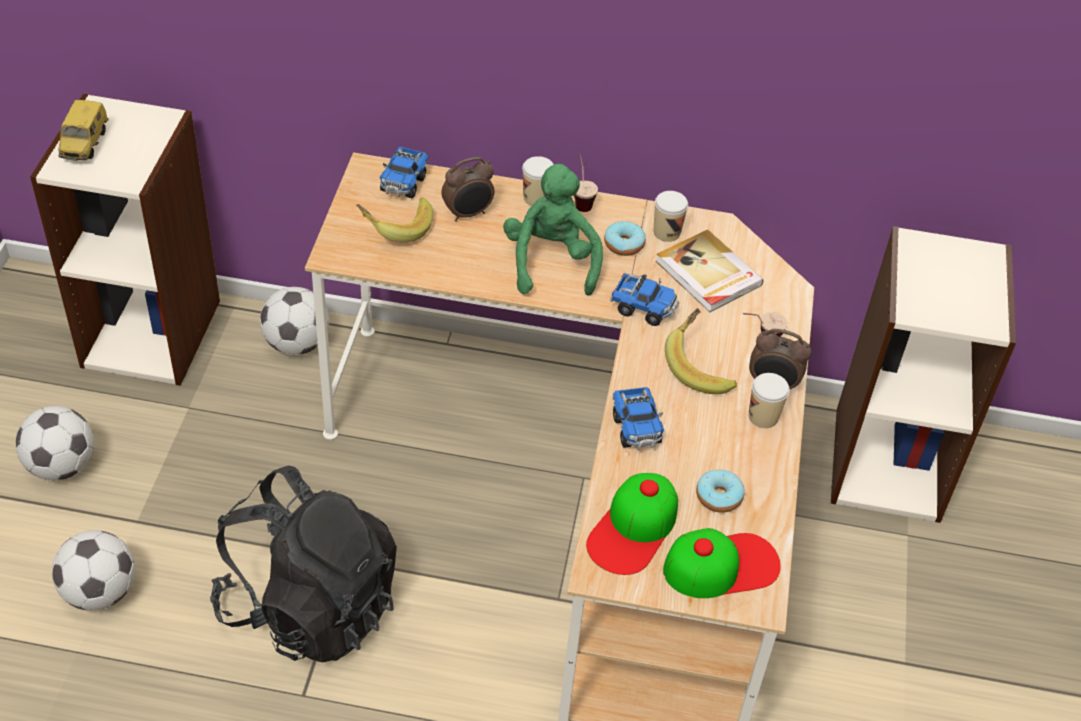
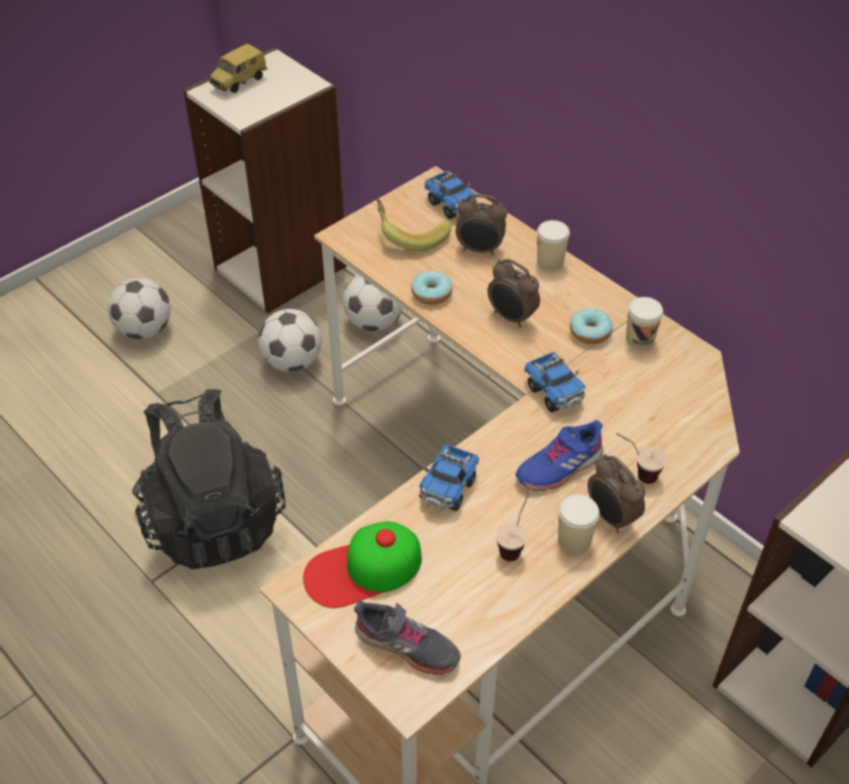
camera: 40 degrees right, 0 degrees up
(100, 592) = (91, 429): football -> football (292, 362)
(403, 183) = (451, 205): toy truck -> toy truck turned 90 degrees counterclockwise
(551, 262) = (511, 317): green plush toy -> alarm clock
(581, 200) = (588, 279): cup -> cup (514, 544)
(701, 366) = (559, 466): banana -> blue shoe
(707, 274) = (643, 392): book -> none
(718, 496) = (463, 586): donut -> donut (431, 293)
(721, 565) = (406, 646): cap -> grey shoe

